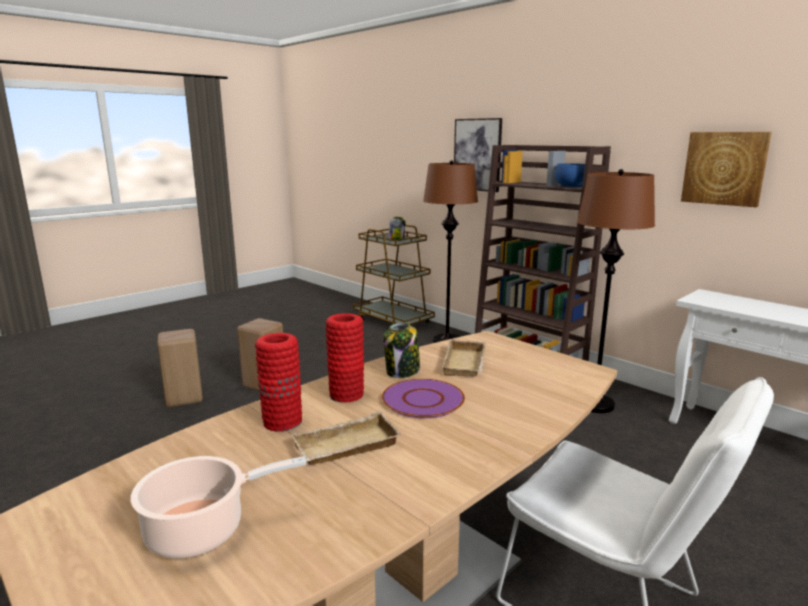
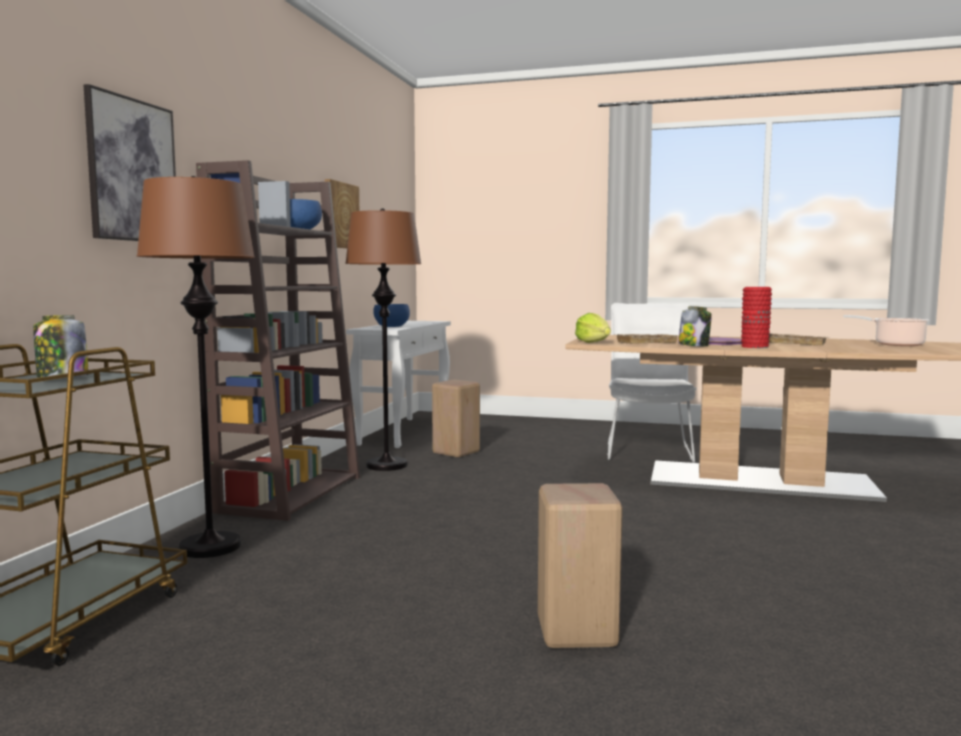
camera: 120 degrees left, 10 degrees down
(185, 398) = (748, 685): beige stool -> beige stool (456, 452)
(282, 422) = (815, 348): red vase -> none
(488, 342) = (593, 342): none -> lettuce
(754, 306) = (392, 326): none -> blue bowl

